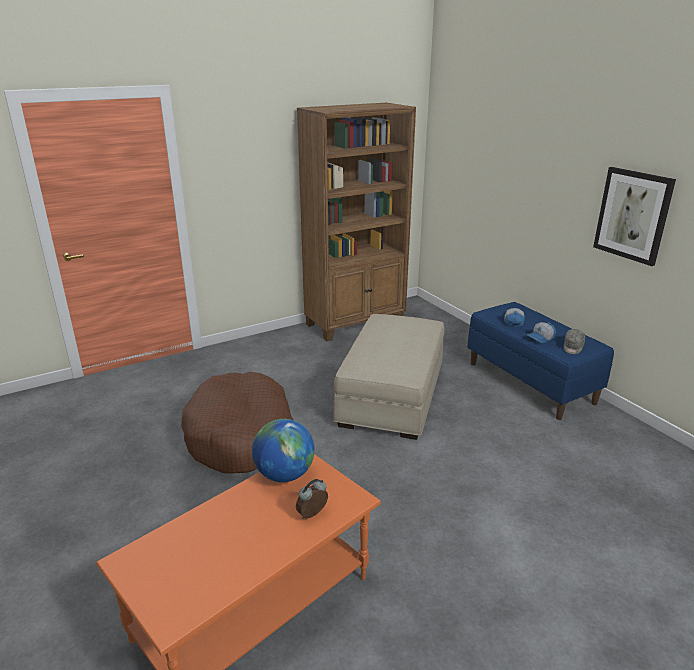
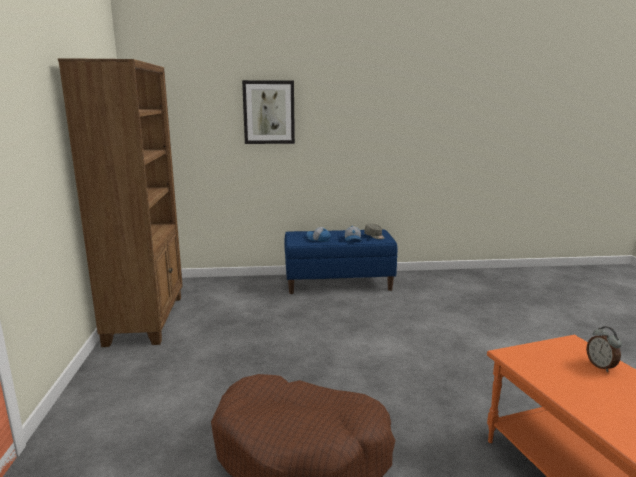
camera: 65 degrees left, 10 degrees down
(284, 474) = (536, 369): globe -> none
(392, 394) = (302, 338): beige ottoman -> none
(633, 215) = (375, 133): picture -> picture (269, 112)

